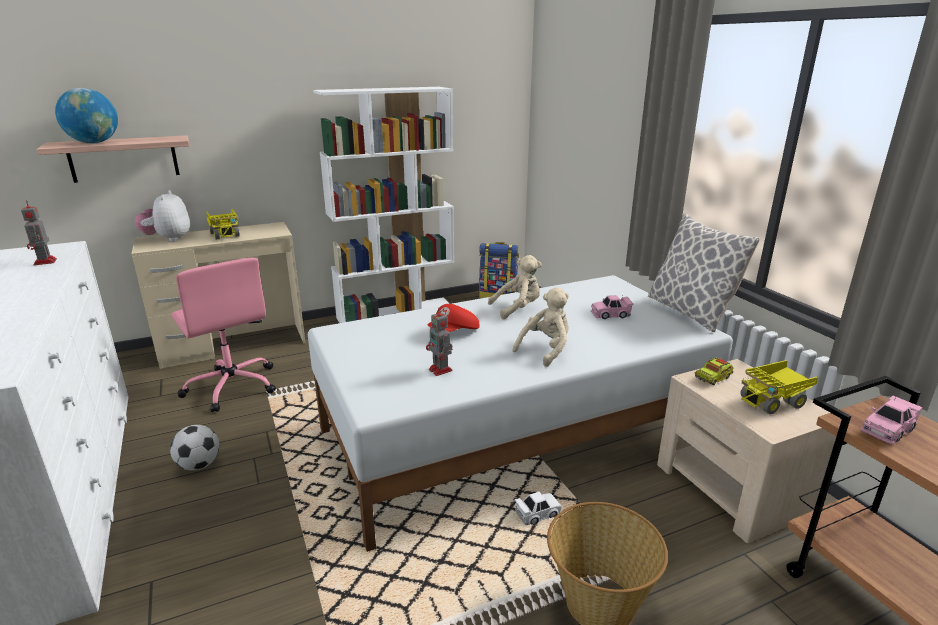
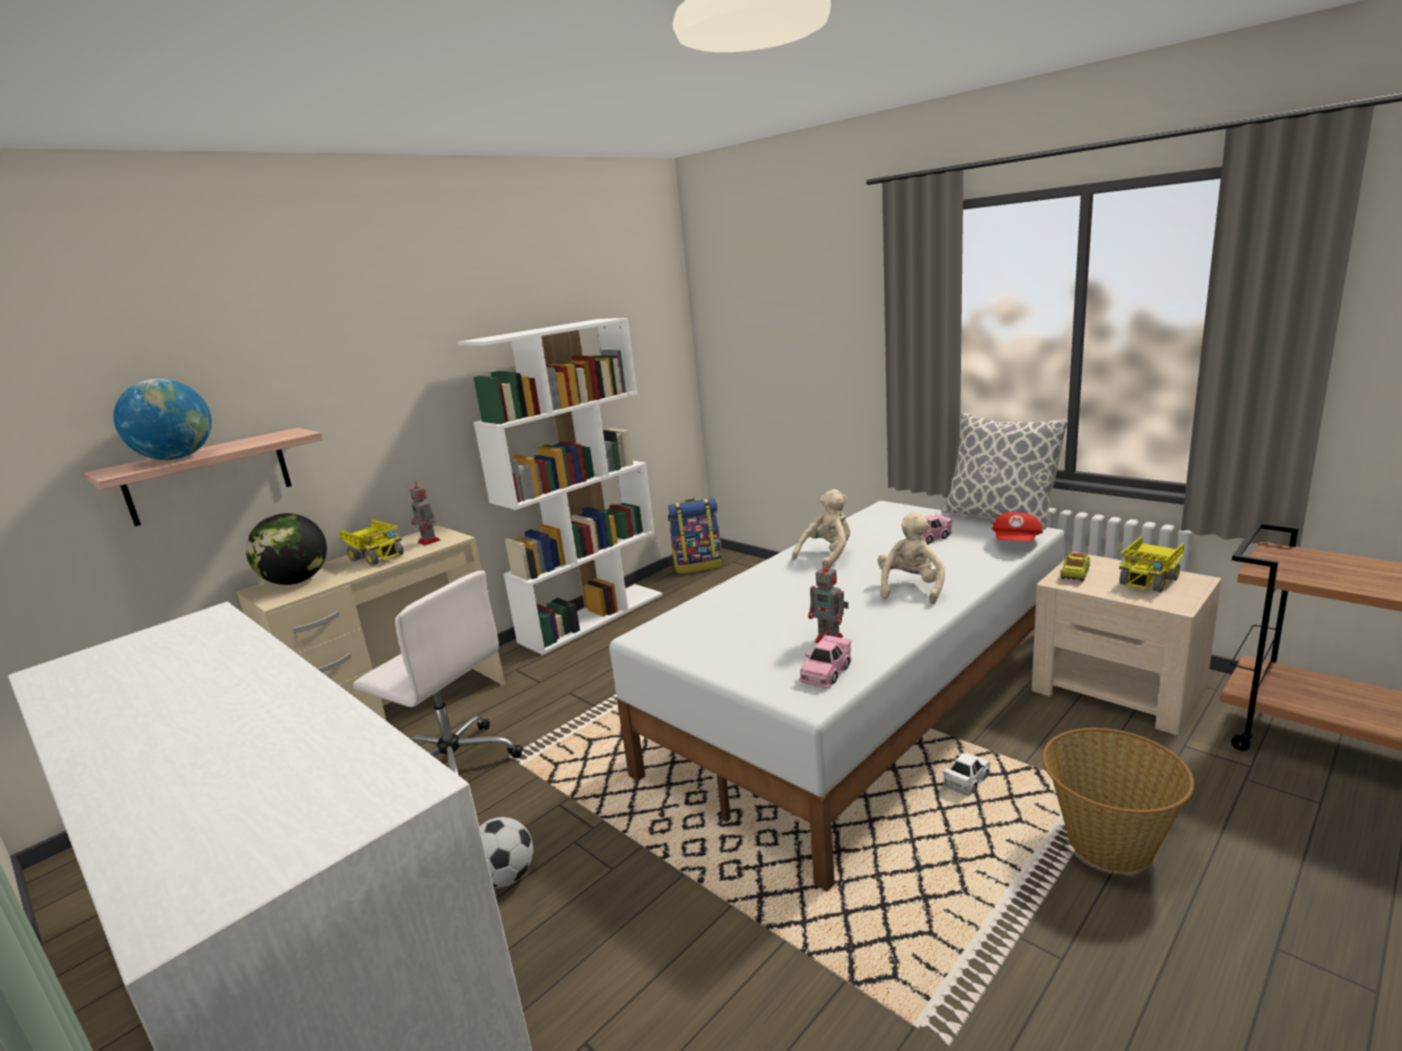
camera: 20 degrees left, 5 degrees down
(45, 262) = (214, 640): toy robot -> toy robot (429, 541)
(168, 239) = (296, 581): plush toy -> globe
(232, 386) = (452, 766): pink office chair -> white office chair
(454, 332) = (792, 598): red cap -> red cap (1016, 544)
(887, 429) = (1300, 567): pink toy car -> pink toy car (826, 672)

